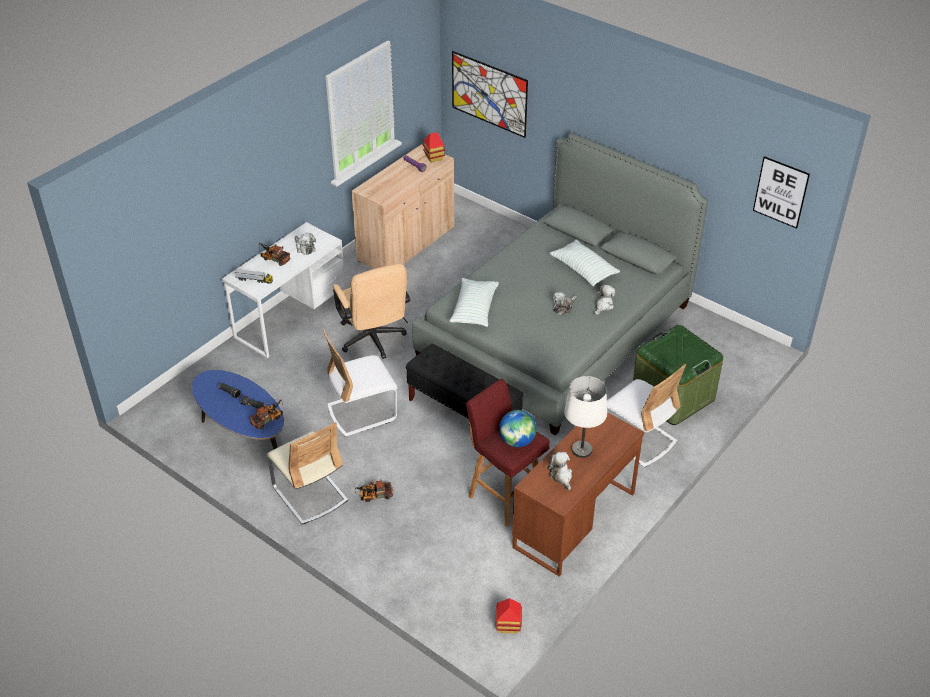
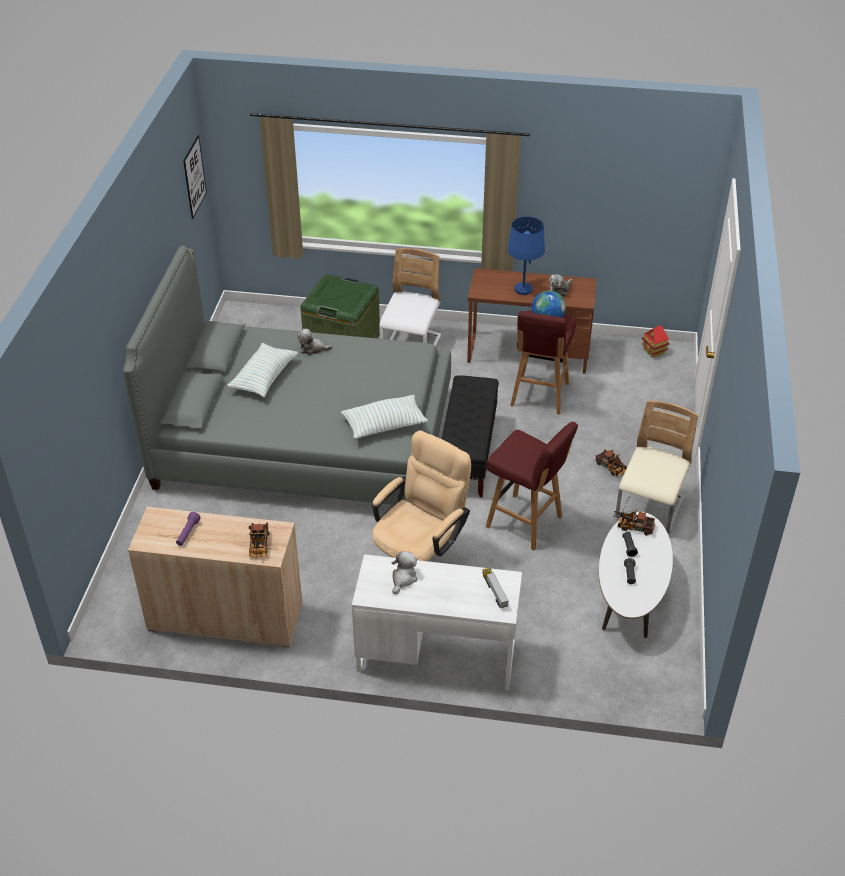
camera: 120 degrees left, 0 degrees up
(243, 433) = (630, 596): blue coffee table -> white coffee table
(274, 258) = (444, 595): toy truck -> toy truck (259, 546)
(362, 412) = (525, 523): white chair -> red stool
(434, 157) = (156, 524): toy house -> none
(489, 94) = (67, 440): picture -> none
(563, 307) = (334, 371): plush toy -> none
(582, 450) = (523, 289): white table lamp -> blue table lamp

